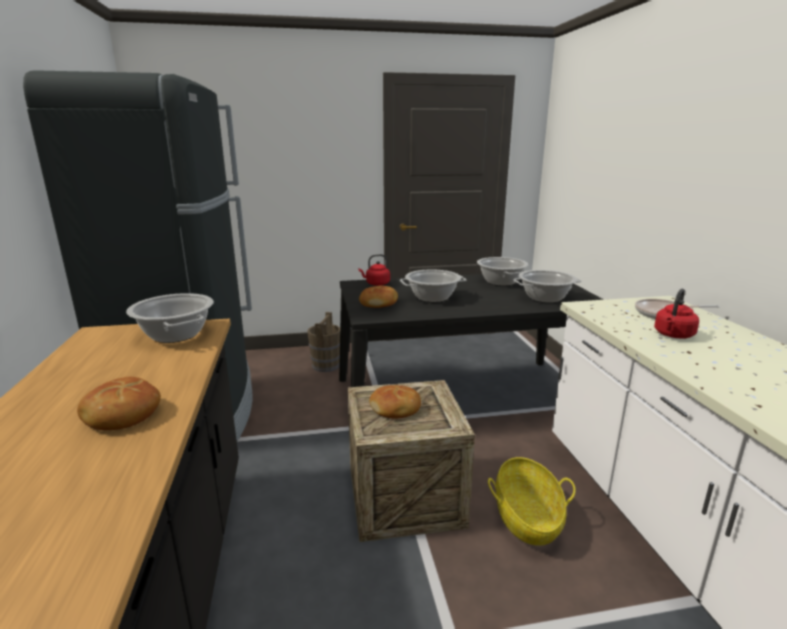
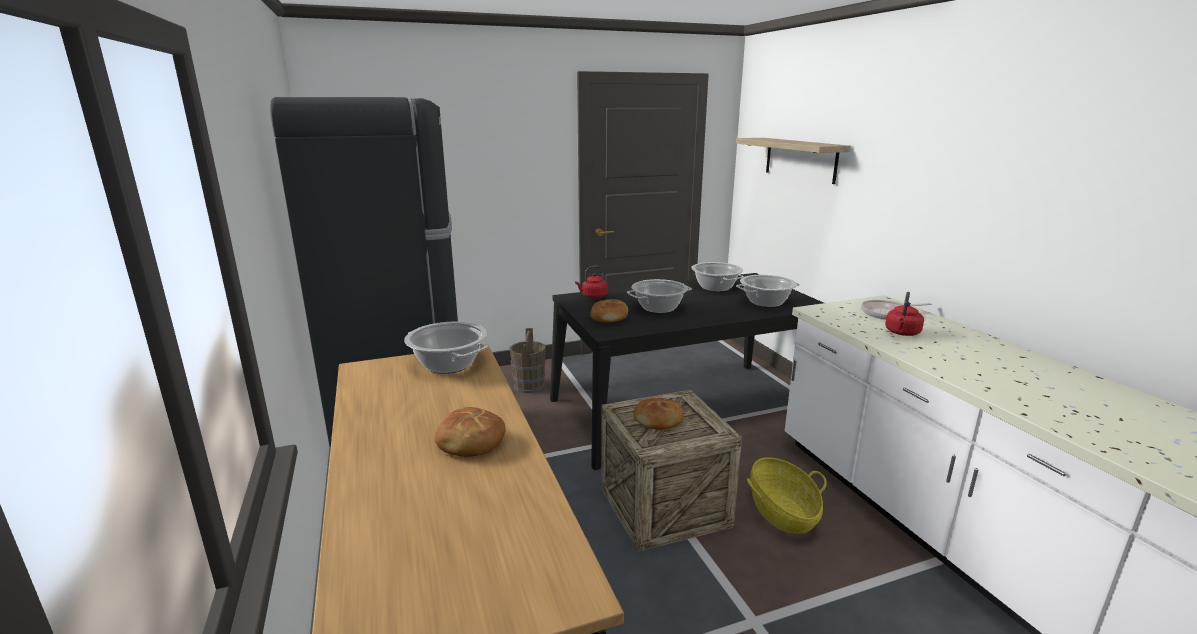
camera: 10 degrees left, 0 degrees up
(598, 156) = (800, 159): none -> shelf

